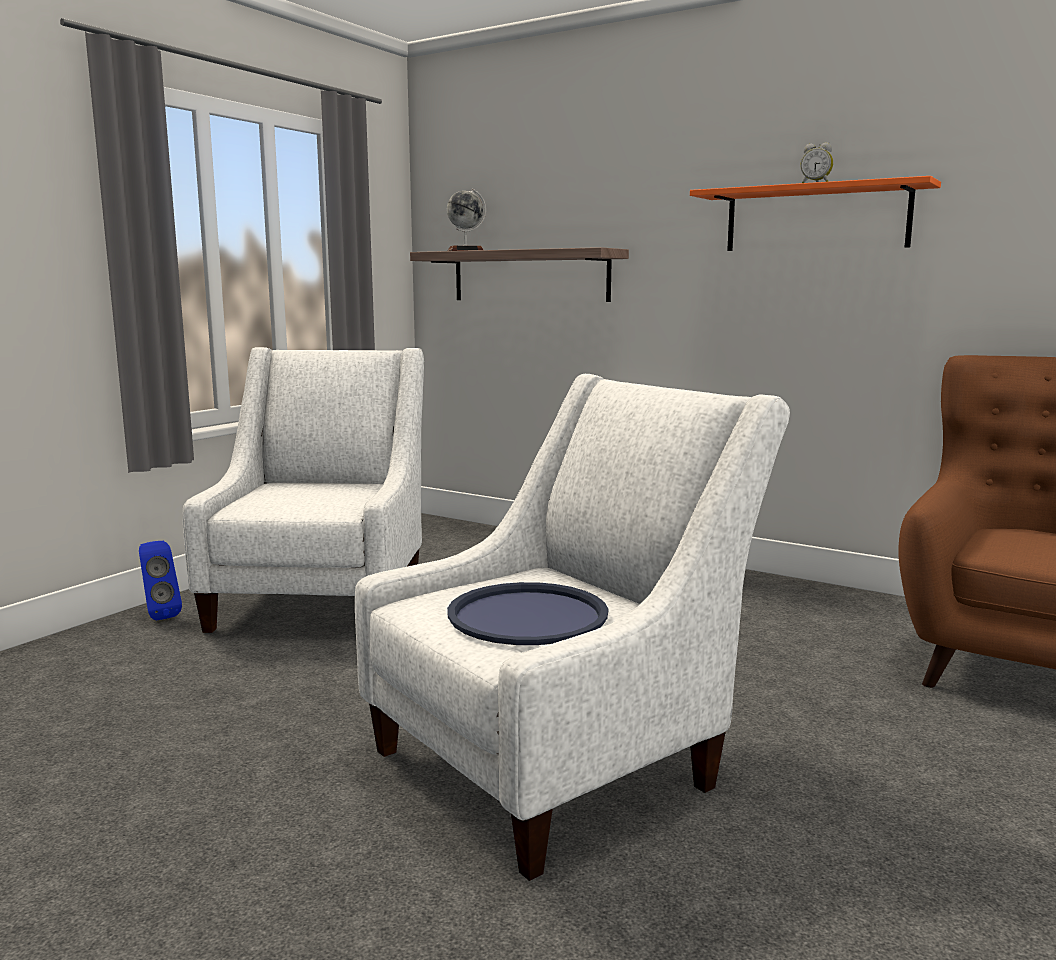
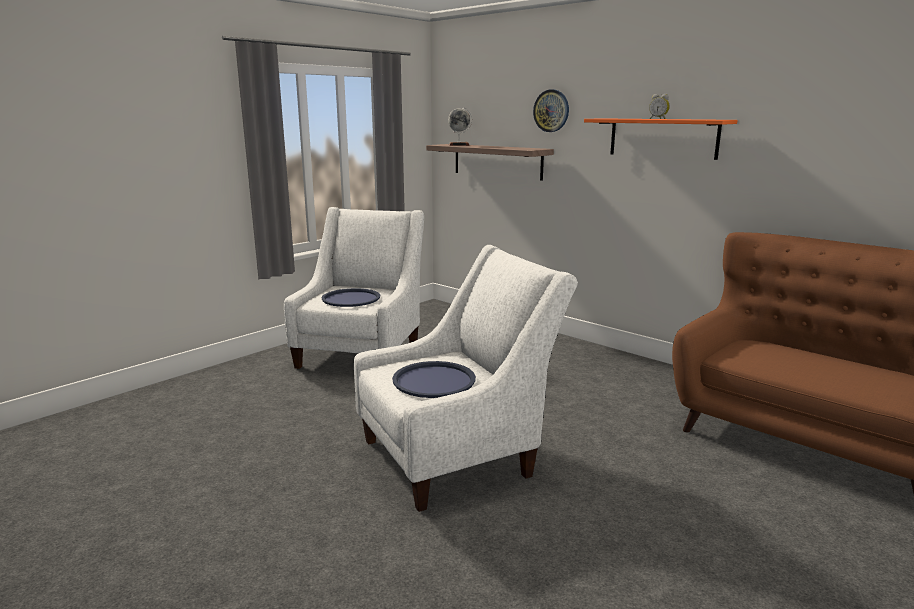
camera: 10 degrees right, 5 degrees up
(160, 615) = (274, 356): blue speaker -> none
(307, 499) = (351, 298): none -> blue tray
(623, 188) = (551, 111): none -> wall clock

